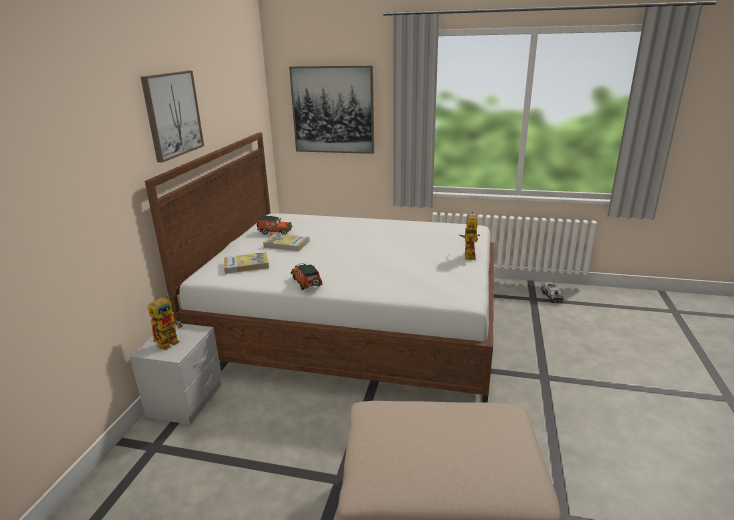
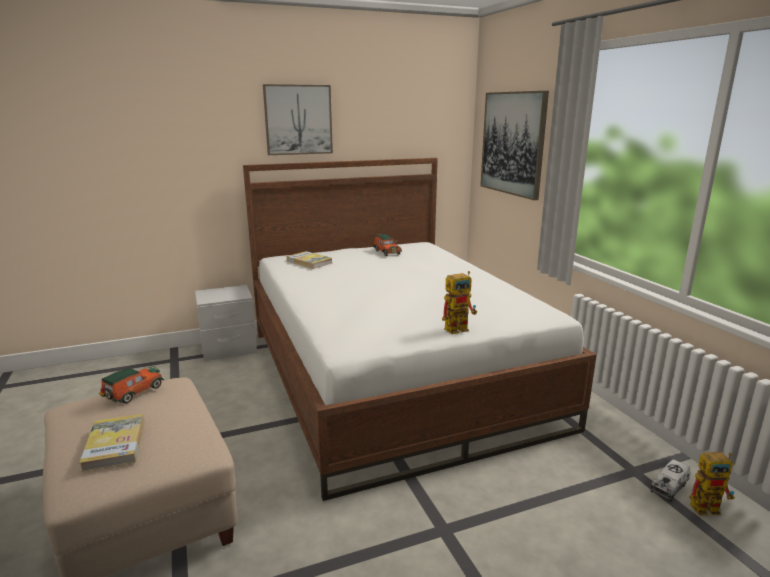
camera: 55 degrees right, 5 degrees down
(170, 341) = (221, 293): toy robot -> toy robot (708, 507)
(286, 244) = (367, 261): book -> book (115, 444)
(307, 283) = (299, 286): toy car -> toy car (132, 393)

